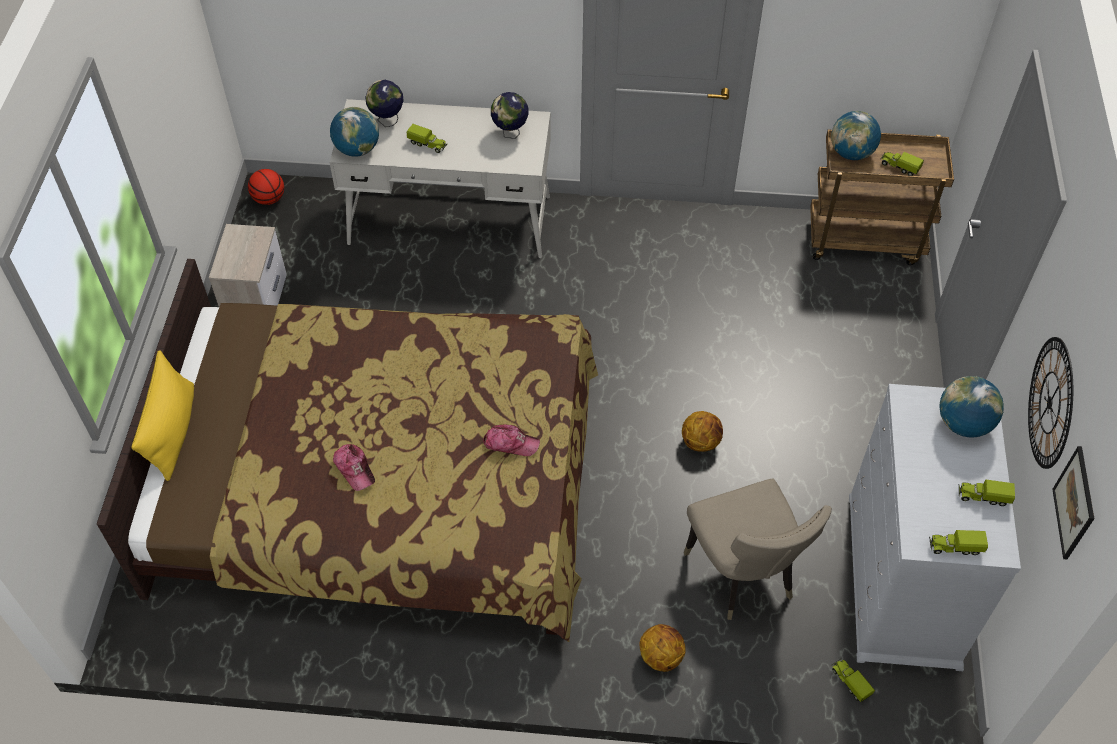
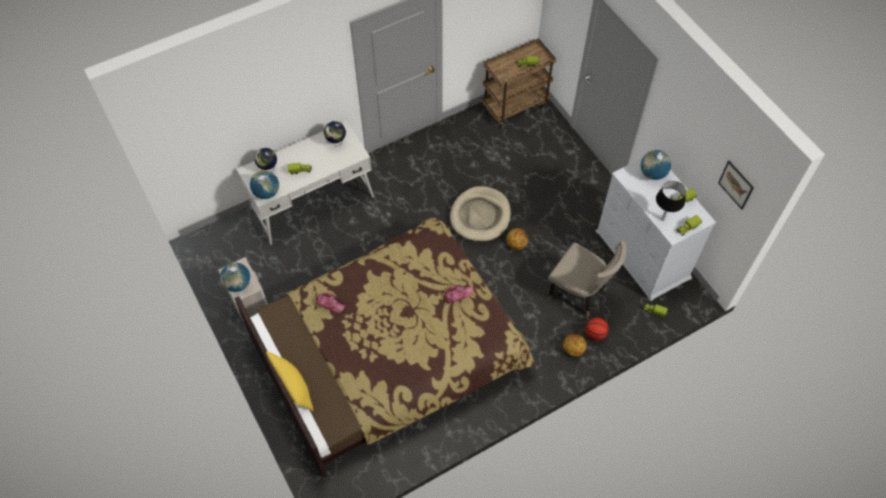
camera: 35 degrees left, 5 degrees up
(269, 199) = (207, 244): basketball -> basketball (595, 334)
(354, 469) = (397, 350): cap -> cap (330, 304)
(677, 369) = (480, 216): none -> beige dog bed
(851, 153) = (501, 68): globe -> globe (238, 284)
(920, 507) = (663, 219): none -> black table lamp
(1050, 402) = (695, 147): wall clock -> none

